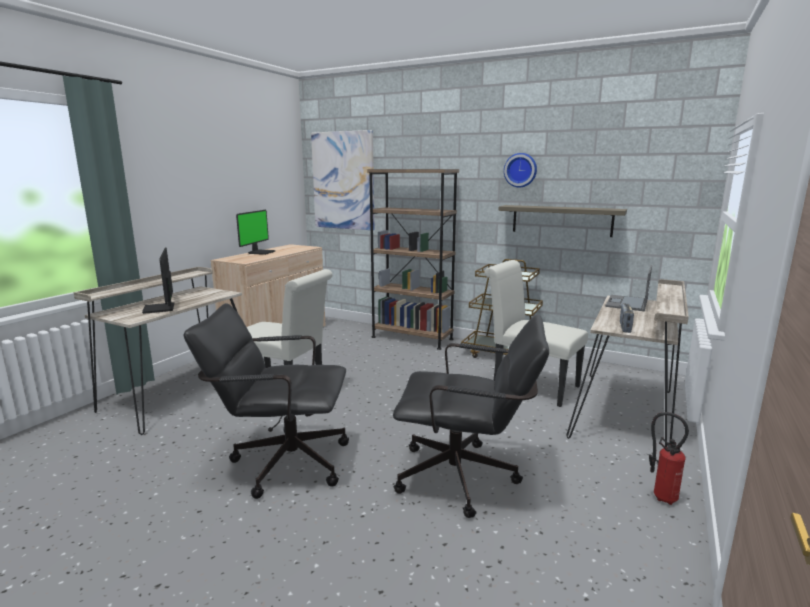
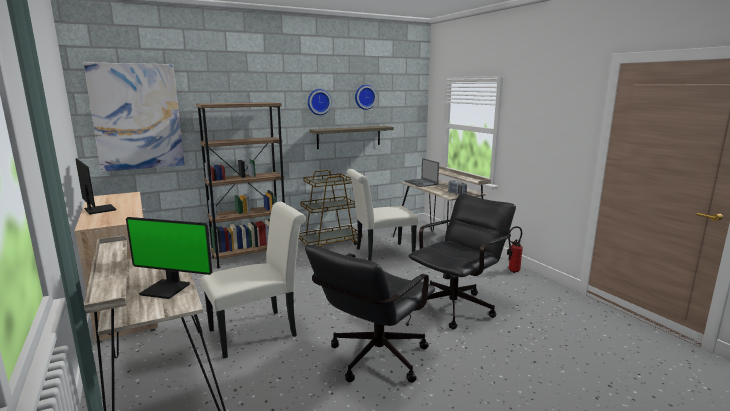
camera: 55 degrees left, 0 degrees up
(593, 164) = (364, 97): none -> wall clock

